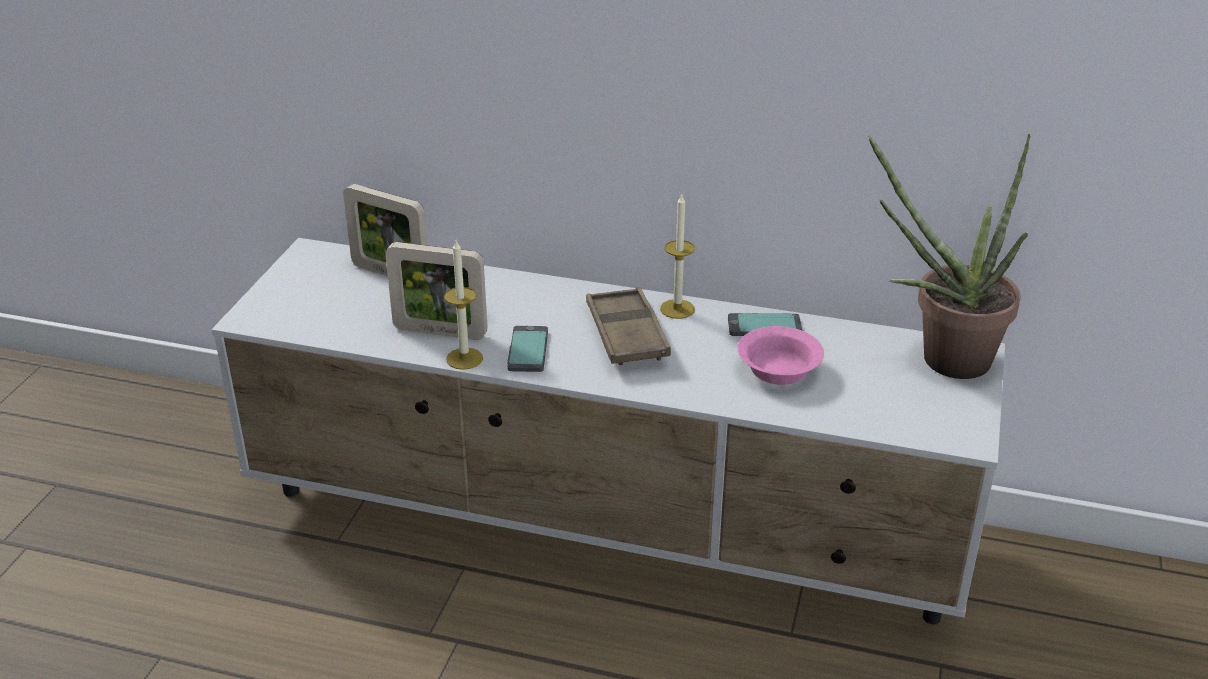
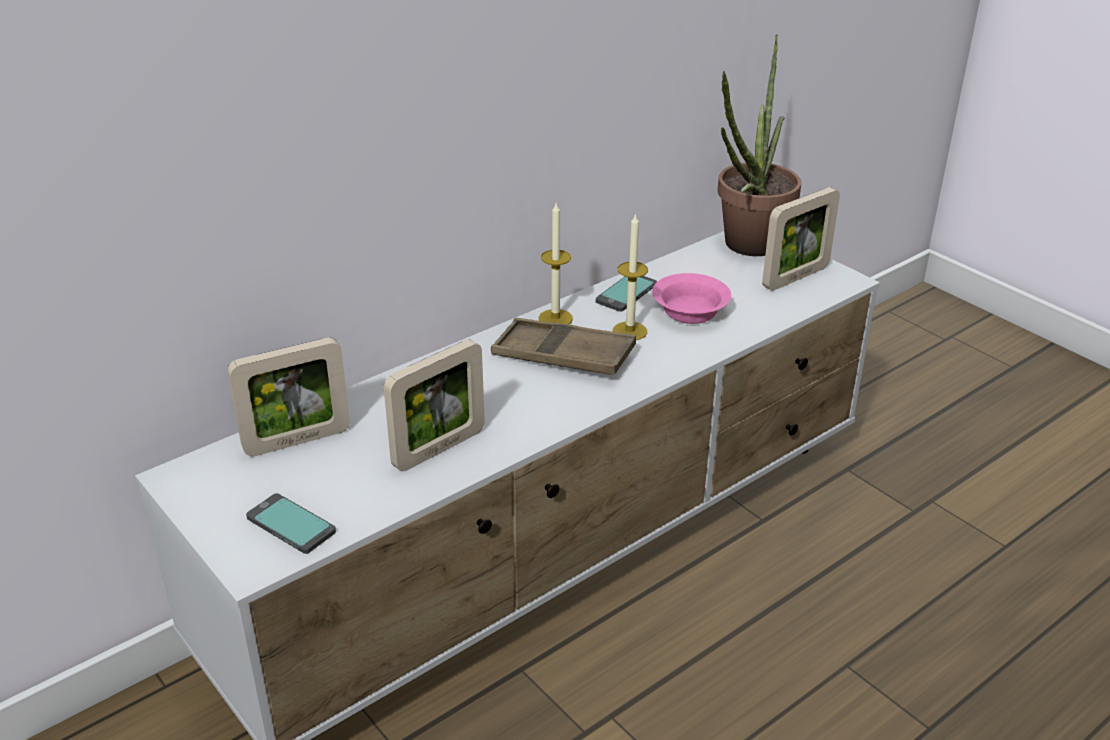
camera: 55 degrees left, 0 degrees up
(464, 358) = (500, 451): candle -> candle (629, 331)
(527, 350) = (527, 413): phone -> phone (290, 525)
(927, 407) = (795, 277): none -> picture frame

